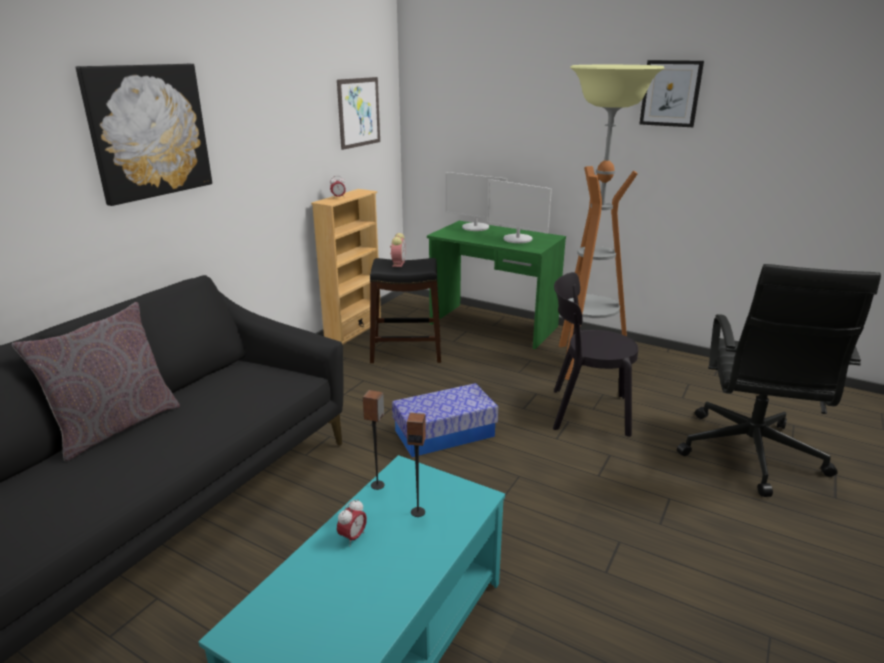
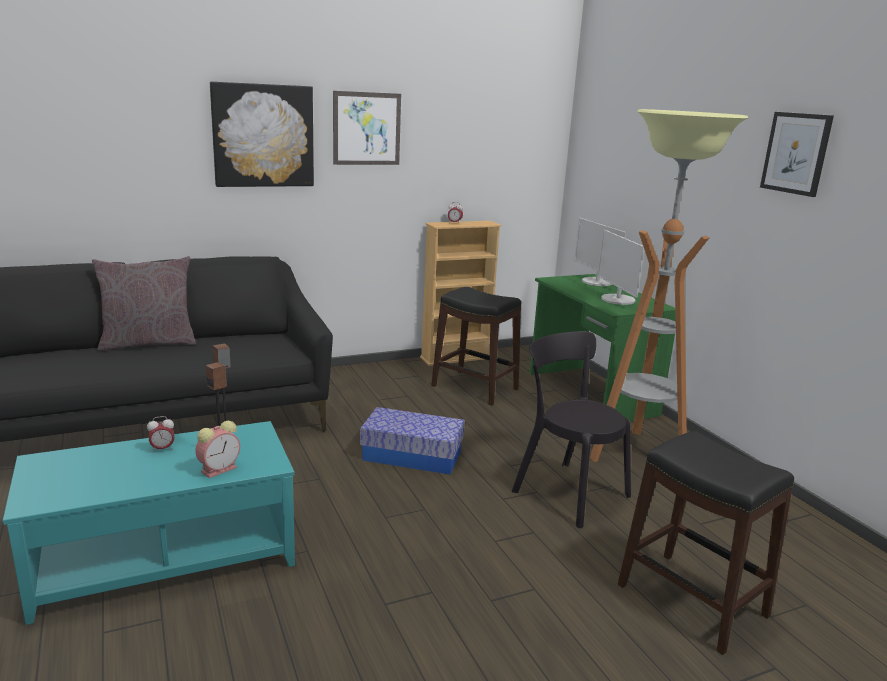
camera: 35 degrees right, 5 degrees down
(359, 112) = (505, 147): picture -> picture (366, 128)
(398, 263) = (476, 294): alarm clock -> alarm clock (220, 469)
(749, 455) = (691, 601): black office chair -> black stool

